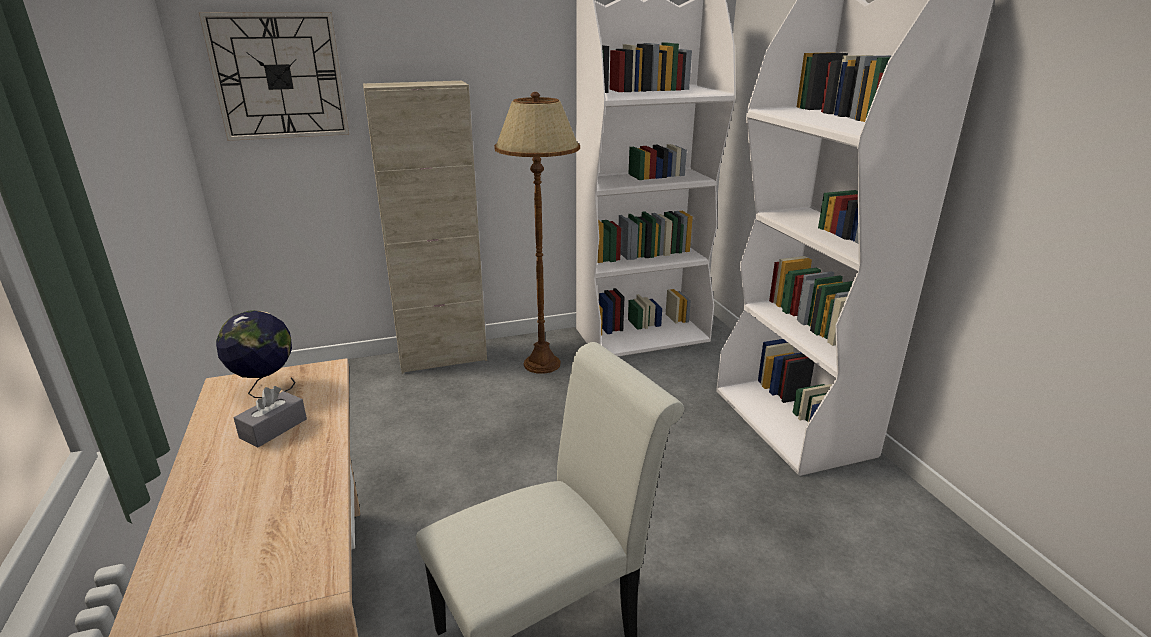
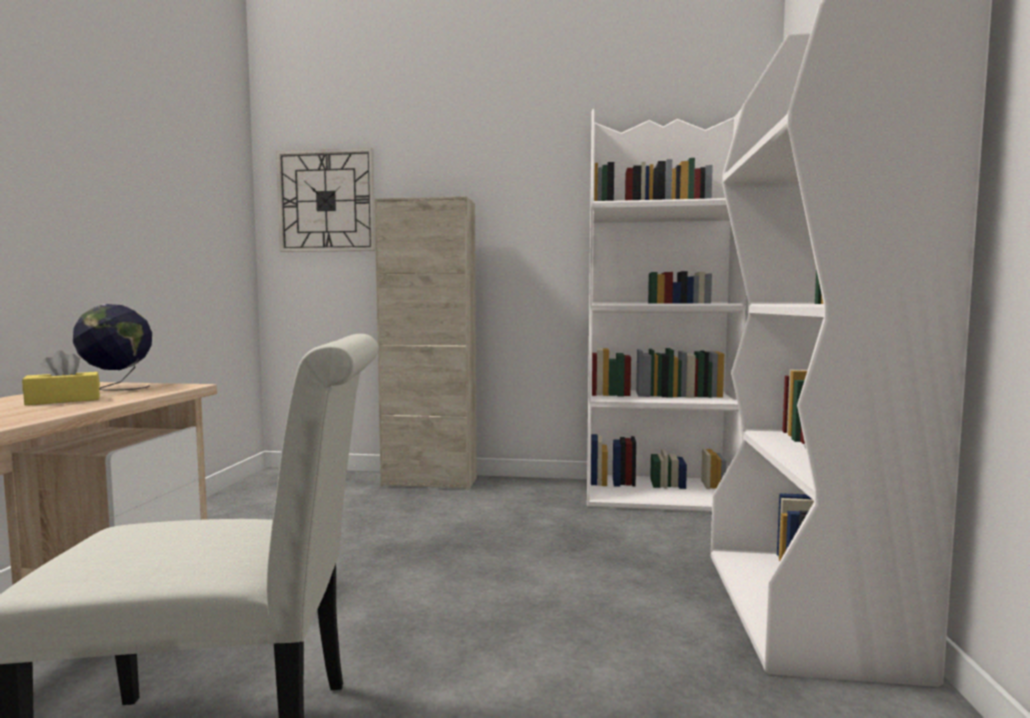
camera: 25 degrees right, 20 degrees down
(273, 428) = (63, 400): grey tissue box -> yellow tissue box
(542, 364) = (521, 500): brown floor lamp -> none

